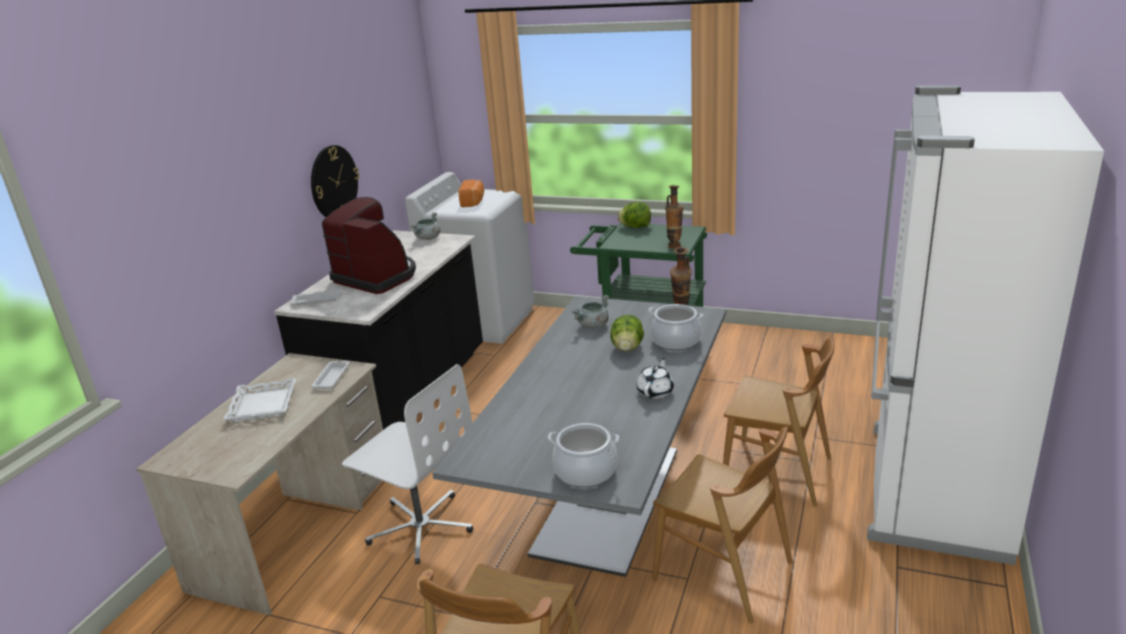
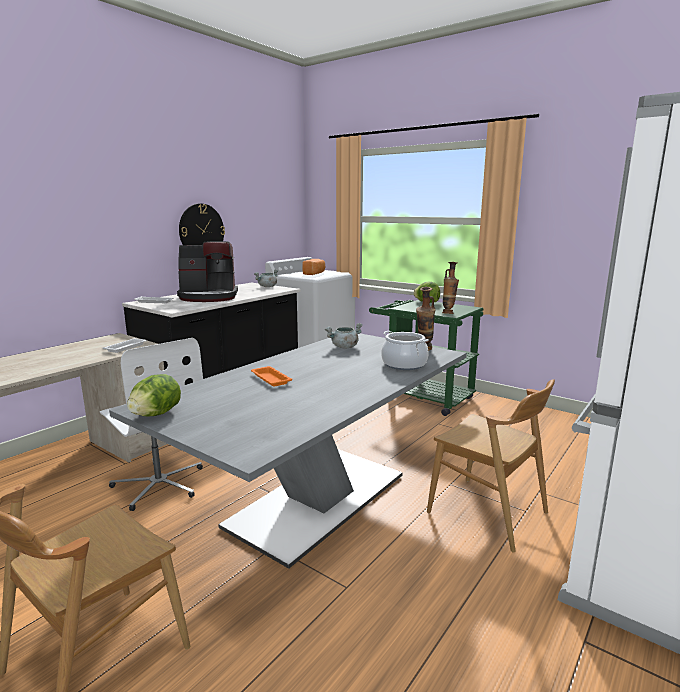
camera: 15 degrees right, 10 degrees down
(263, 405) = (61, 354): white tray -> none
(377, 277) = (209, 297): coffee machine -> coffee machine turned 120 degrees clockwise
(556, 393) = (270, 379): none -> orange tray
(585, 472) = (231, 434): cooking pot -> none
(627, 348) = (358, 363): lettuce -> lettuce (156, 414)
(655, 391) = (355, 391): white teapot -> none
(723, 572) = (385, 591): brown chair -> none

